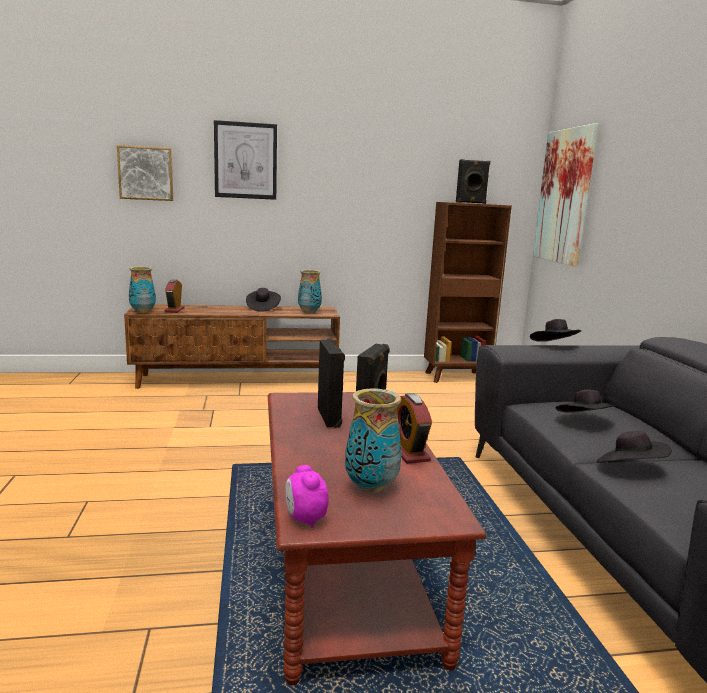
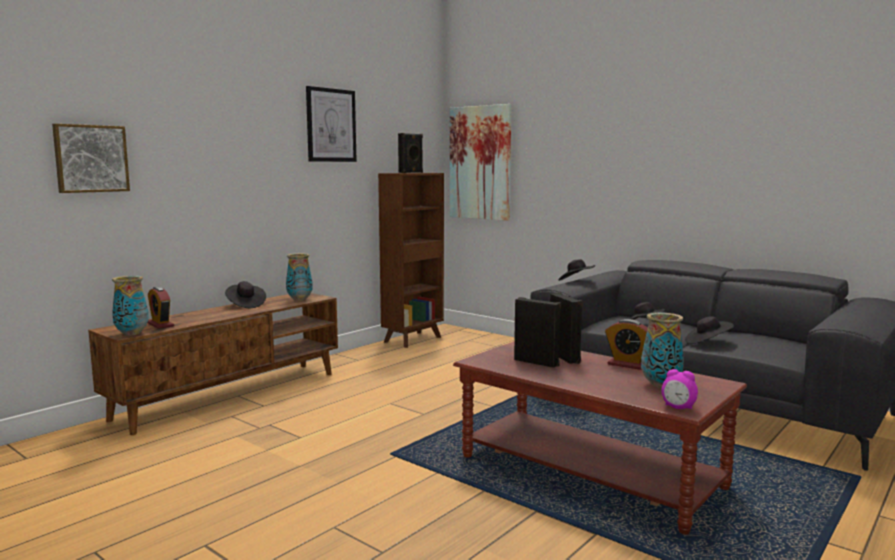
camera: 40 degrees left, 5 degrees down
(245, 161) = (205, 139): picture -> picture (331, 125)

